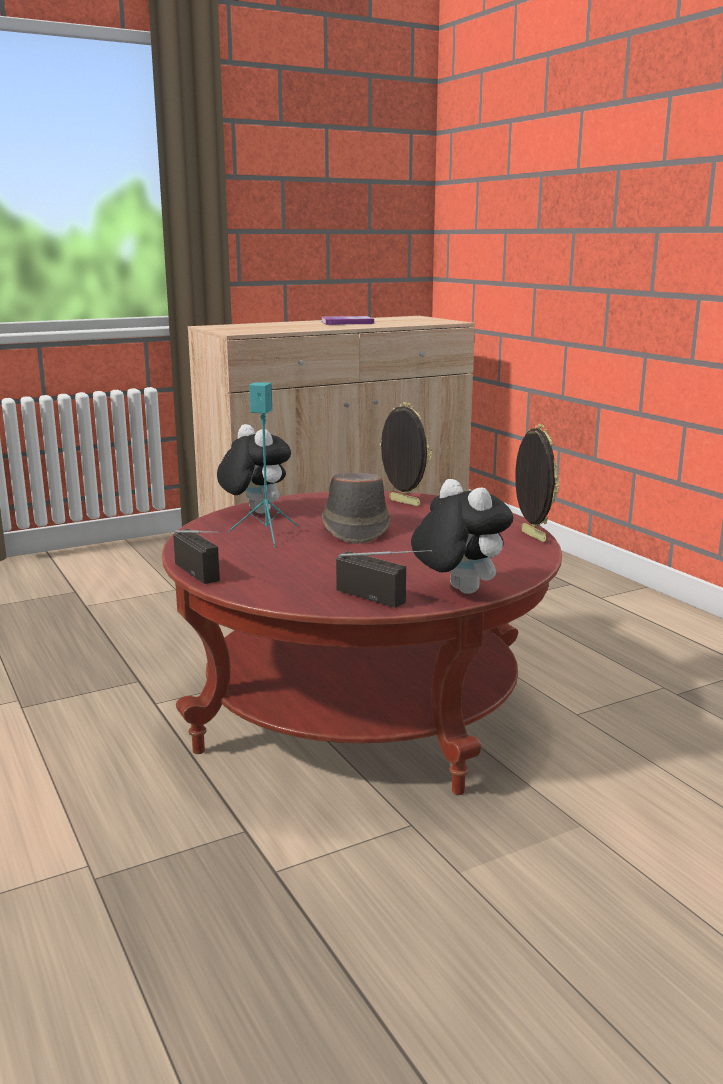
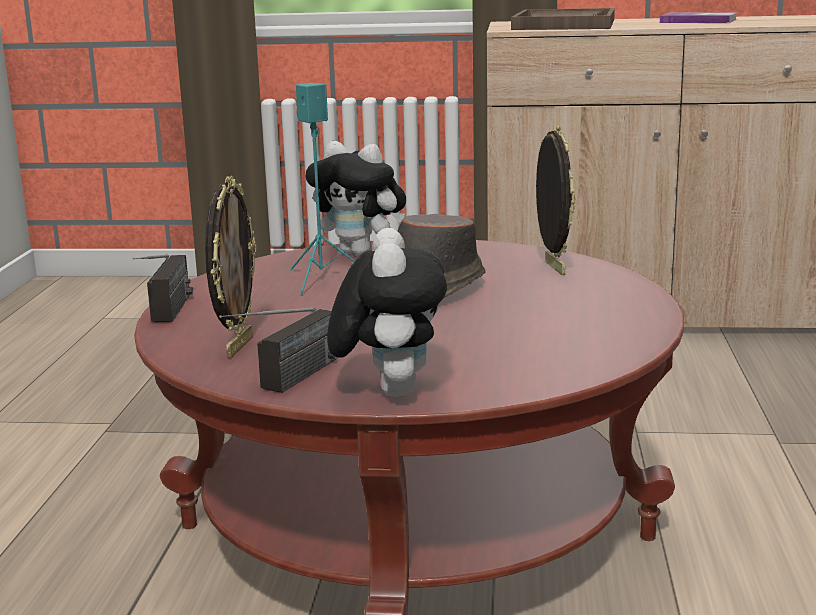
camera: 35 degrees right, 0 degrees up
(254, 512) = (361, 252): plush toy -> plush toy turned 120 degrees clockwise
(262, 327) = (565, 24): none -> brown tray
(388, 601) = (287, 383): radio -> radio turned 45 degrees clockwise
(531, 536) = (634, 341): picture frame -> picture frame (237, 347)

